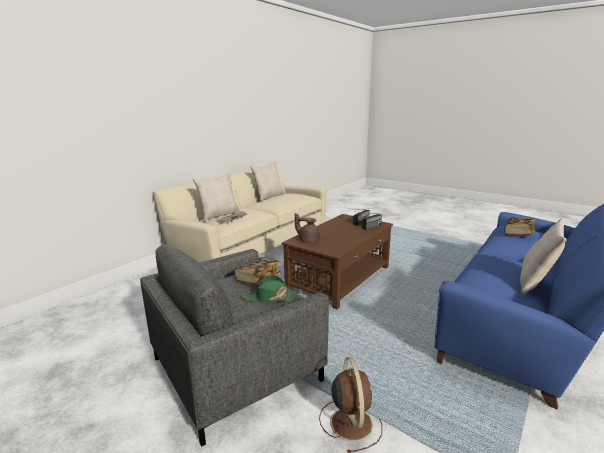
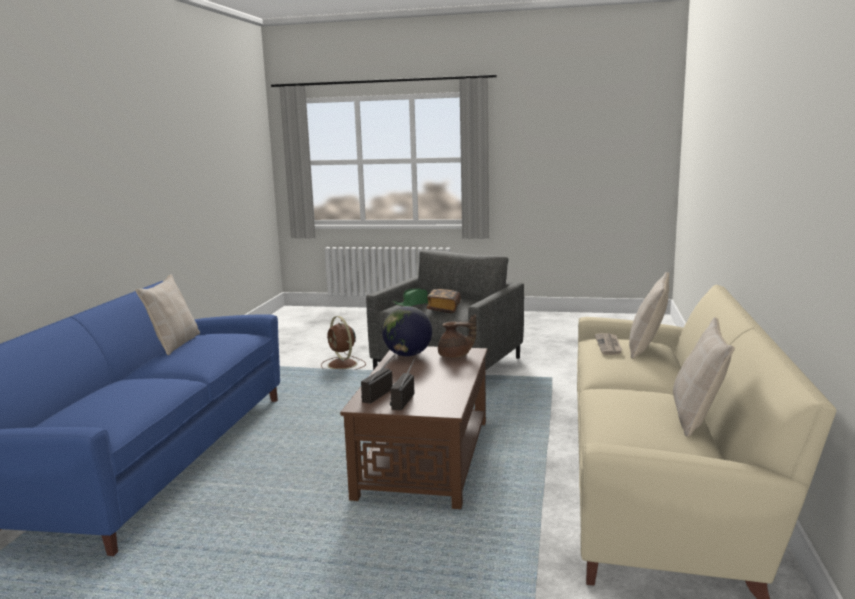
camera: 155 degrees right, 5 degrees down
(336, 247) = (407, 355): none -> globe
(518, 233) = (115, 400): book -> none

